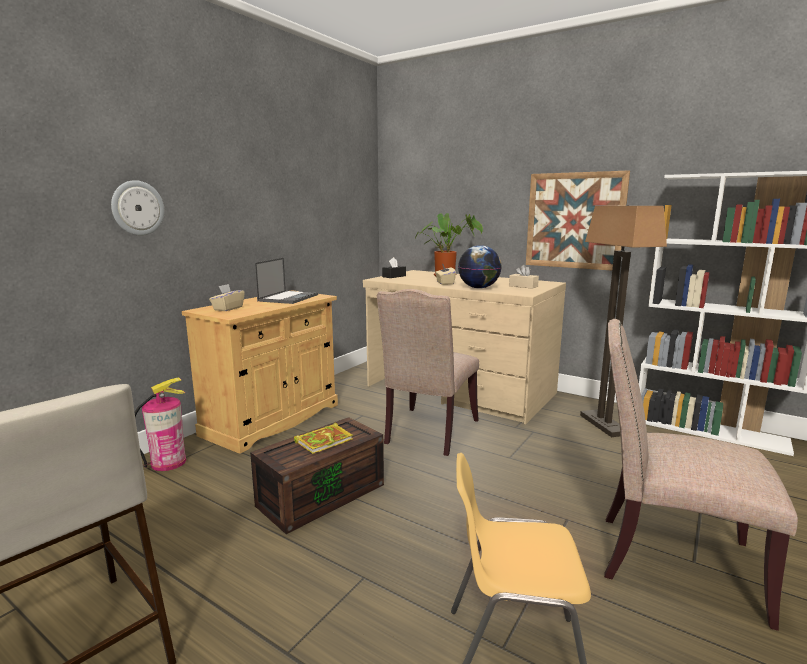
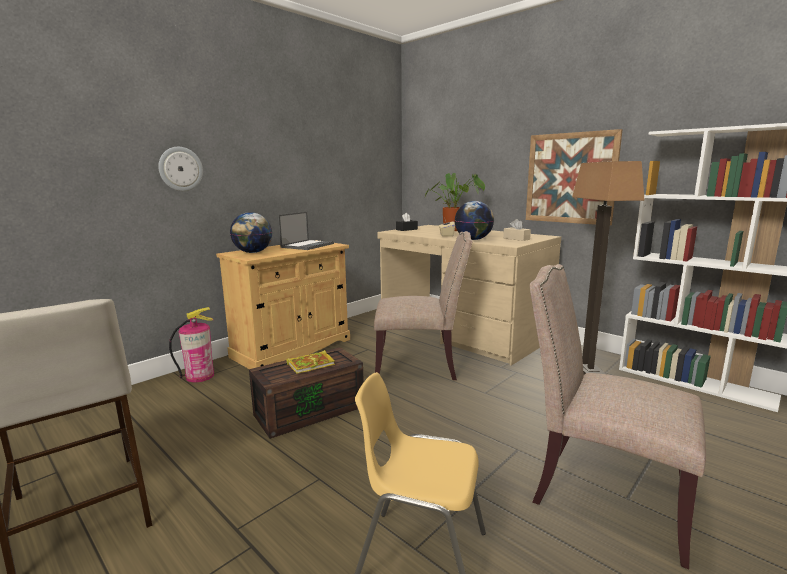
camera: 10 degrees right, 0 degrees up
(228, 308) = (253, 252): beige tissue box -> globe
(429, 433) = (419, 367): beige chair -> beige chair turned 120 degrees counterclockwise

